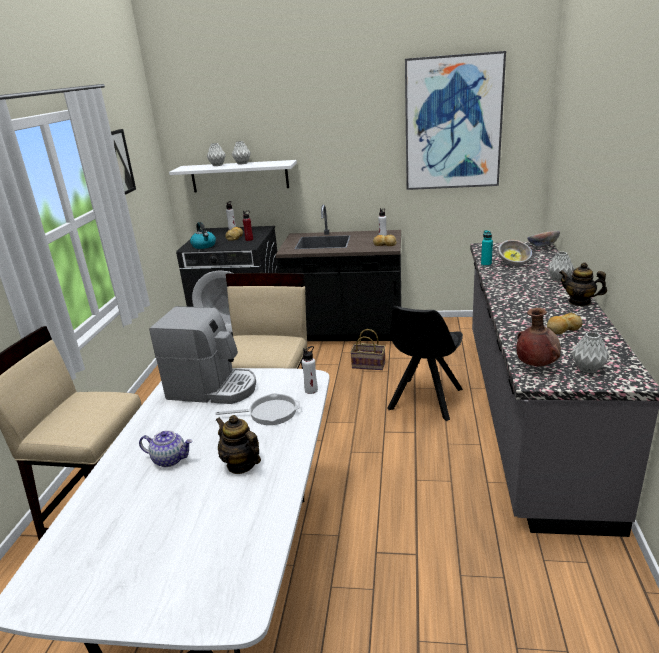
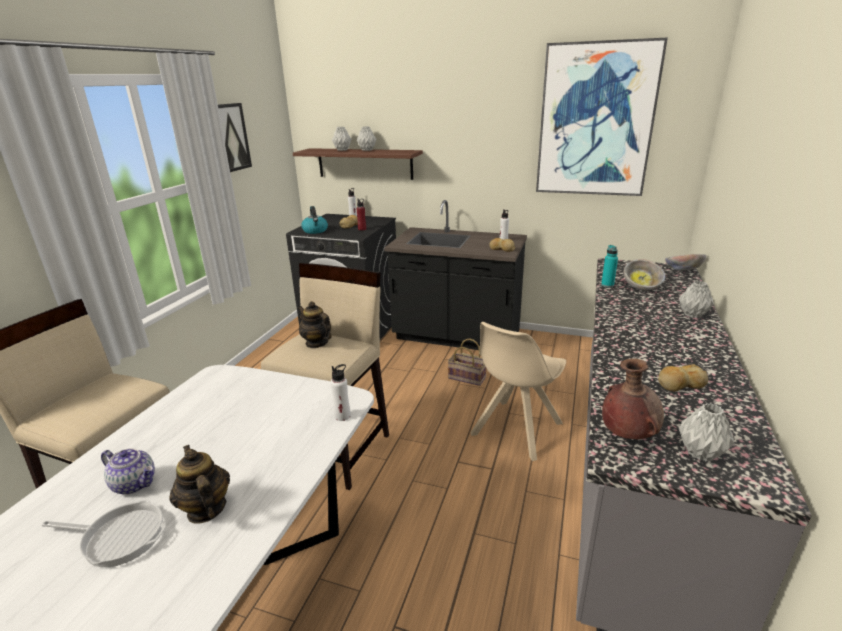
camera: 10 degrees right, 0 degrees up
(213, 388) = (239, 394): coffee machine -> none
(239, 176) = (364, 163): white shelf -> brown shelf
(269, 412) = (280, 438): frying pan -> frying pan (119, 536)
(424, 400) = (515, 430): black chair -> beige chair
(579, 302) = (712, 348): teapot -> teapot (317, 343)

